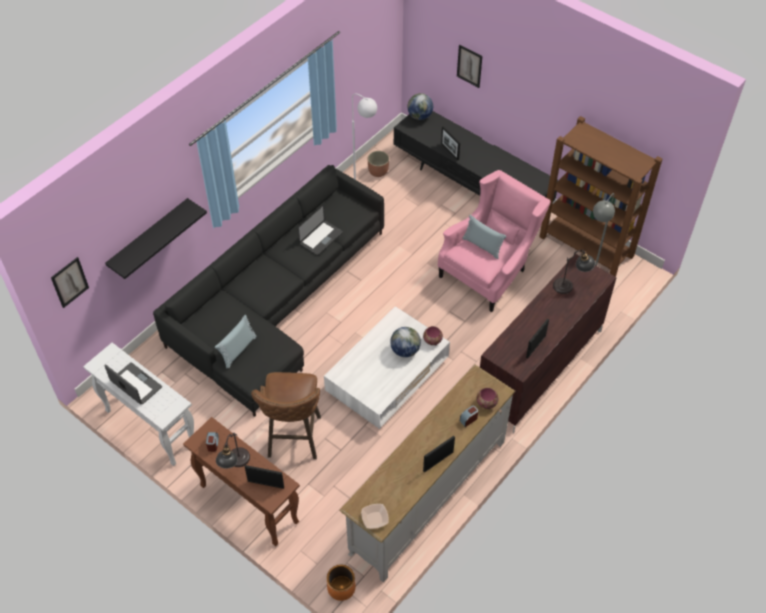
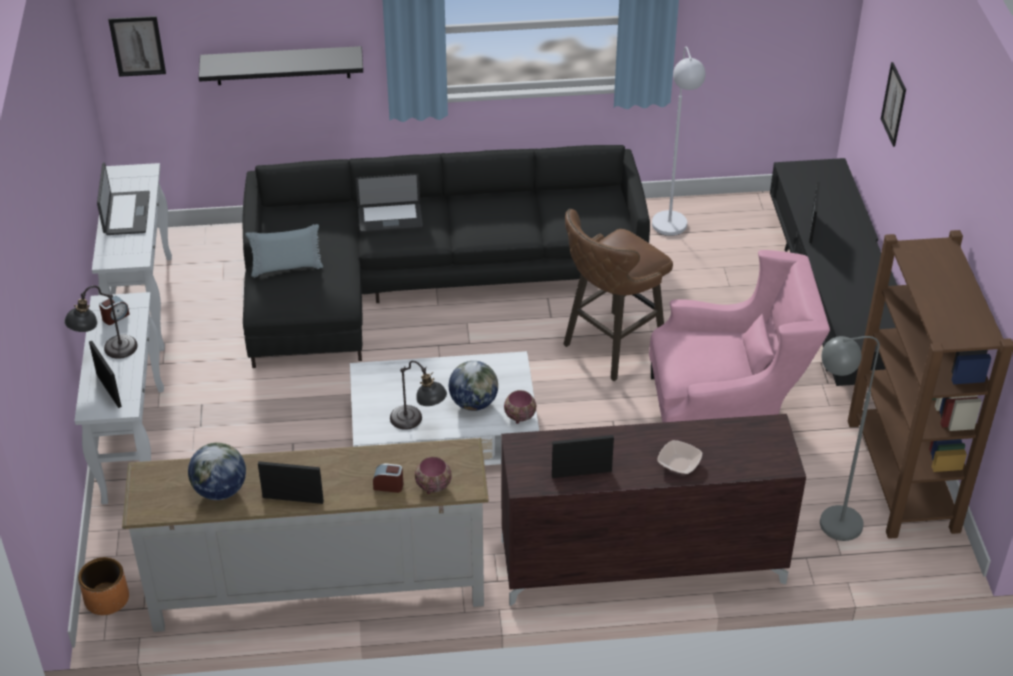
camera: 45 degrees right, 10 degrees down
(248, 503) = (133, 443): brown console table -> white console table
(294, 439) = (260, 419): brown stool -> brown stool (611, 348)
(321, 238) = (526, 222): laptop -> laptop (390, 219)
(374, 518) = (147, 499): bowl -> bowl (679, 463)
(378, 171) = (728, 221): planter -> none
(419, 116) = (825, 169): globe -> globe (220, 490)
(482, 246) = (710, 351): blue pillow -> none
(571, 284) = (729, 441): grey table lamp -> grey table lamp (418, 422)

